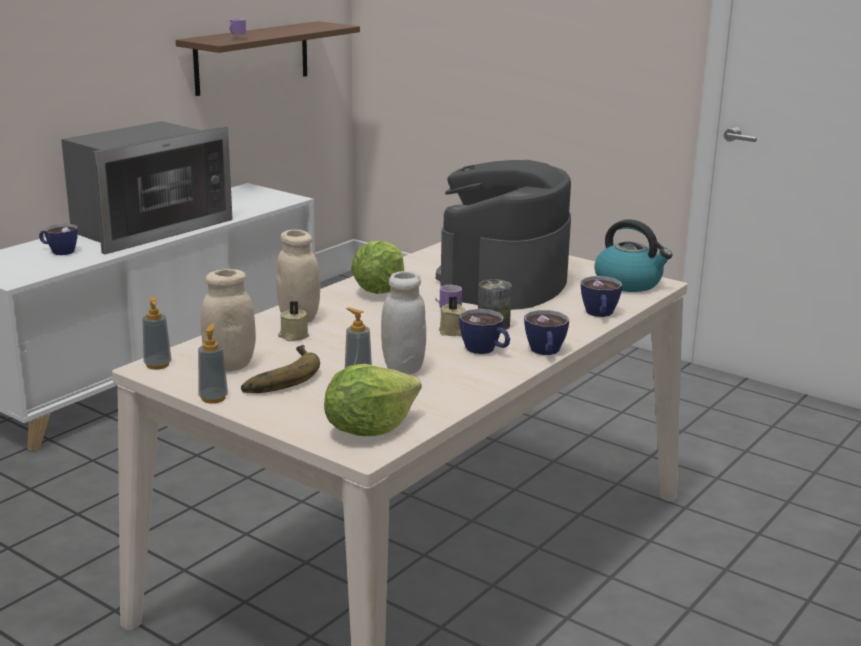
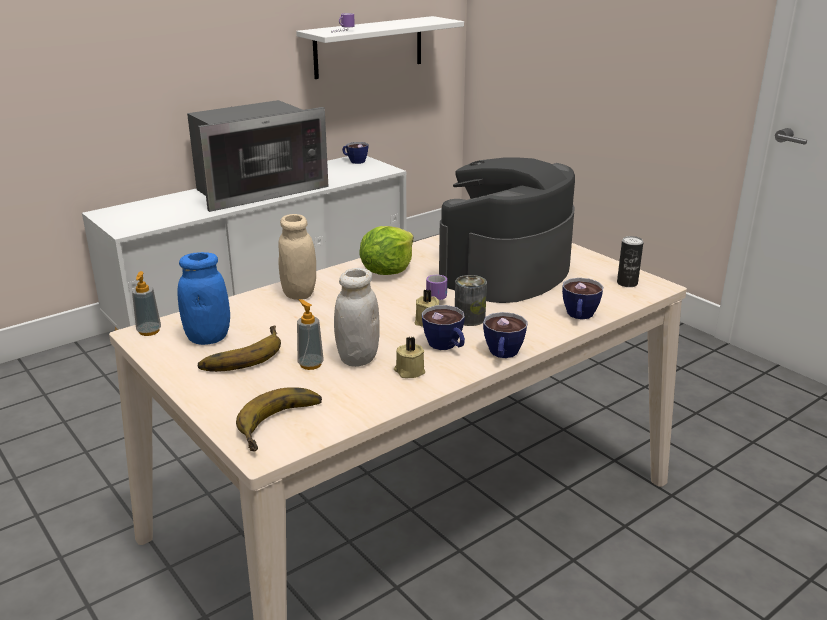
camera: 15 degrees right, 5 degrees up
(59, 251) = (176, 206): cup -> cup (354, 161)
(213, 398) = (171, 372): soap dispenser -> none
(229, 365) = (208, 338): beige jar -> blue jar
(252, 57) = (369, 47): brown shelf -> white shelf
(293, 336) = (282, 312): beige candle -> beige candle (409, 371)
(369, 429) = (284, 425): lettuce -> banana
(629, 283) = (627, 283): kettle -> can

